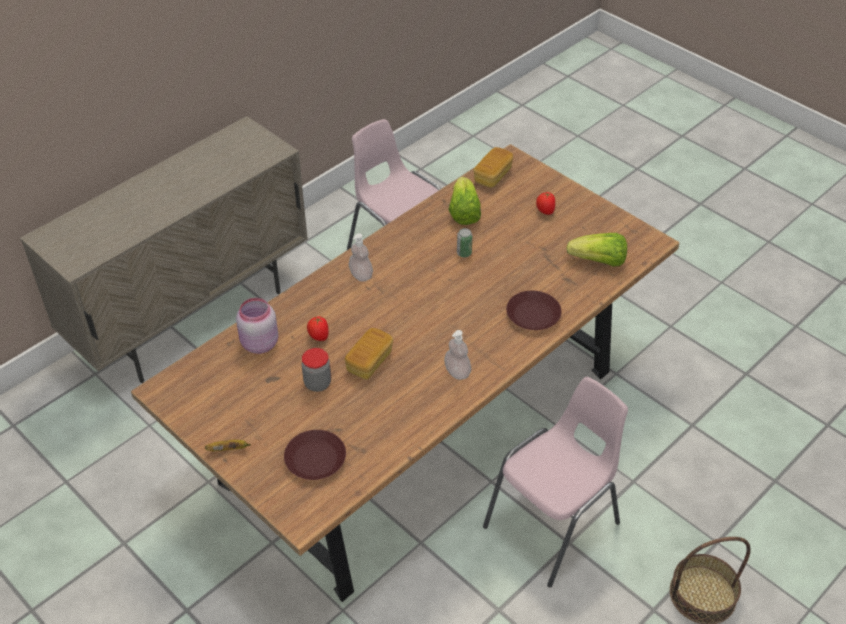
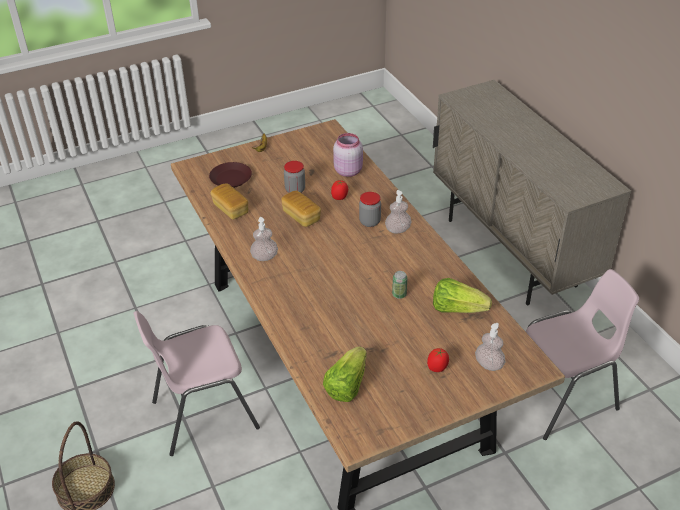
camera: 110 degrees right, 5 degrees down
(356, 300) = (369, 222): none -> jar
(492, 176) = (509, 345): bread -> bread (230, 209)
(523, 184) = (489, 364): none -> soap dispenser
(533, 315) = (300, 317): brown plate -> none
(554, 525) = (203, 414): pink chair -> pink chair turned 90 degrees clockwise

